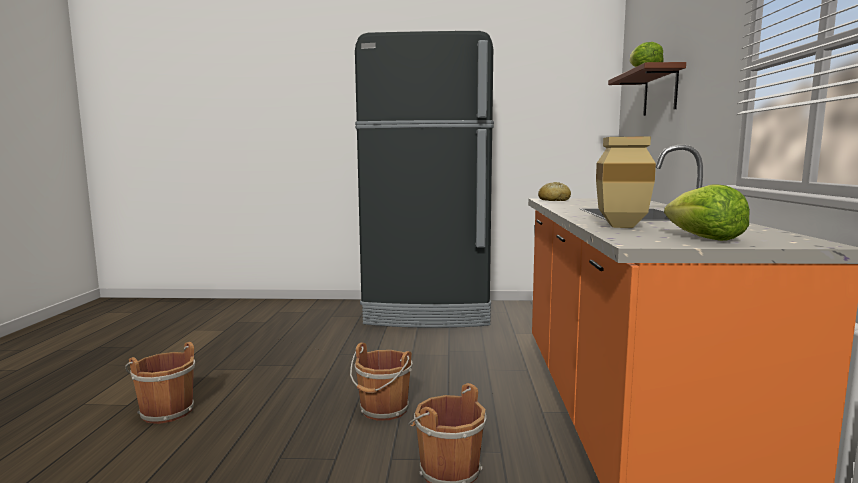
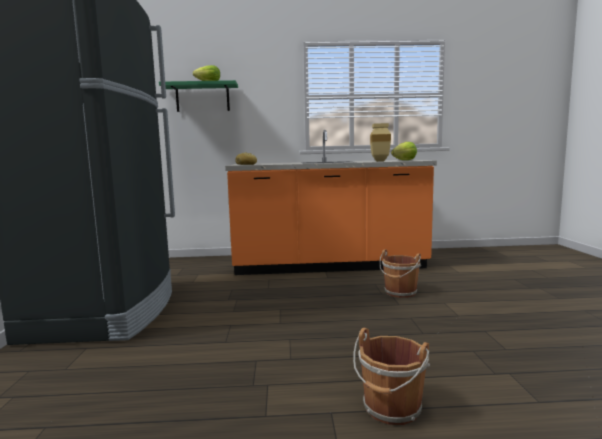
camera: 95 degrees left, 0 degrees up
(383, 410) = (342, 311): brown bucket -> none
(660, 92) = (202, 98): brown shelf -> green shelf

